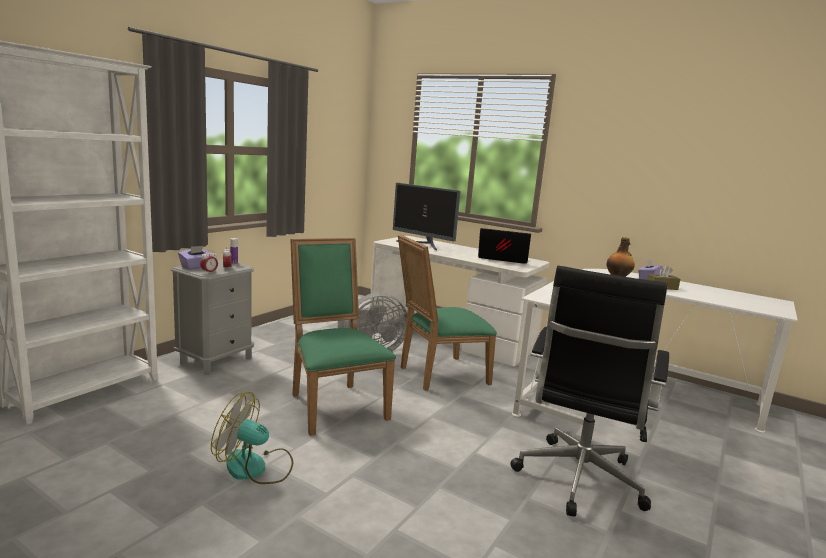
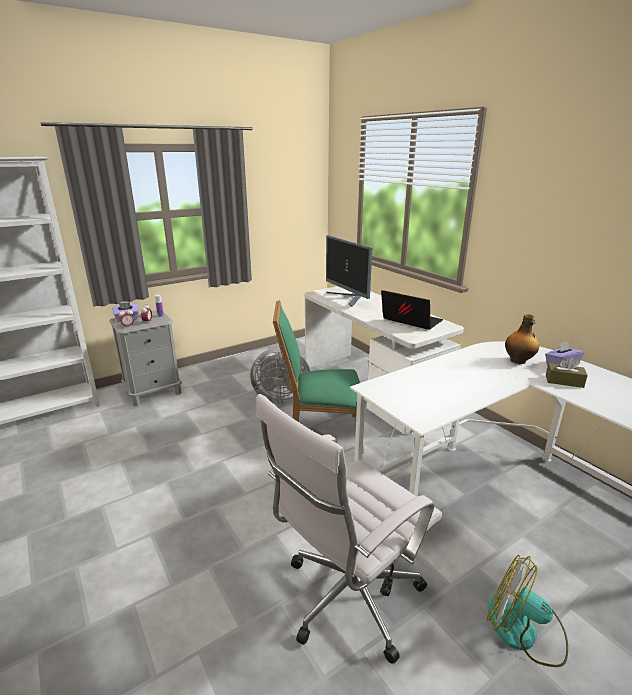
camera: 25 degrees right, 10 degrees up
(255, 468) = (89, 508): fan -> fan (523, 631)
(334, 404) = (201, 453): green chair -> none
(578, 482) = (348, 599): black office chair -> white office chair

